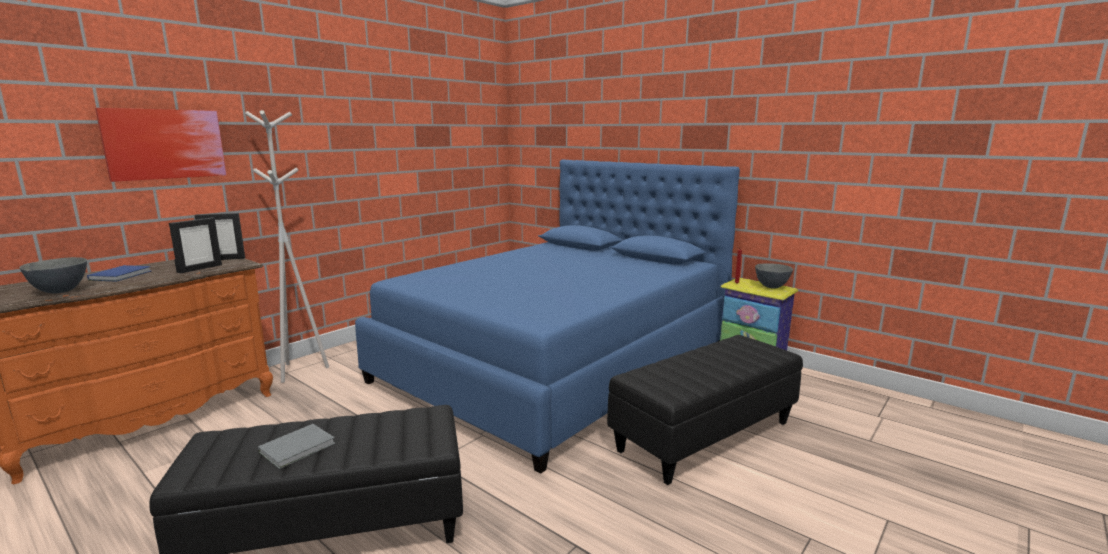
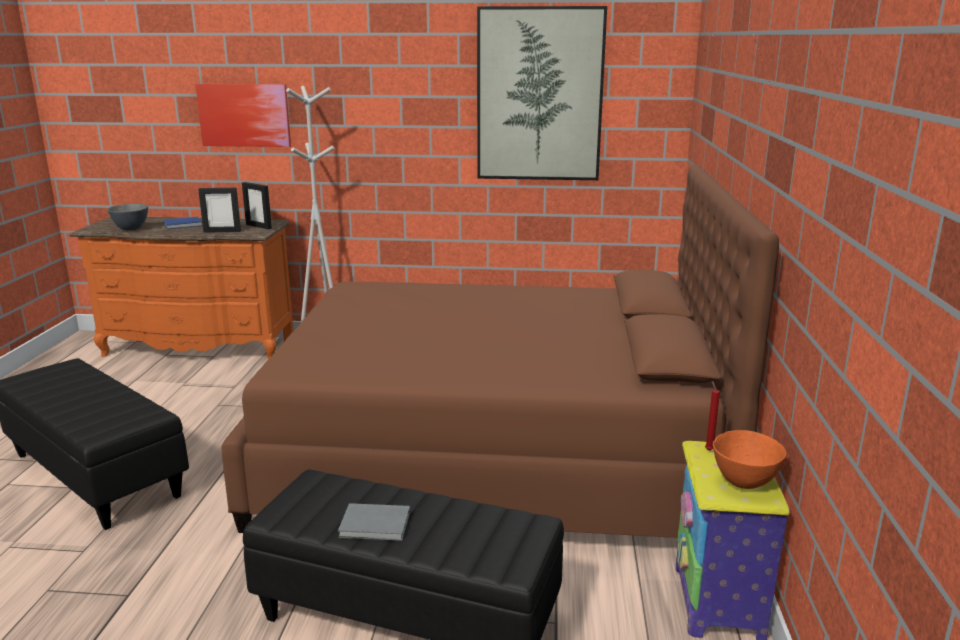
camera: 55 degrees right, 5 degrees up
(299, 447) = (65, 394): grey book -> grey book (376, 525)
(429, 123) = (539, 95): none -> picture
(556, 364) = (493, 454): blue bed -> brown bed
(771, 287) = (743, 483): grey bowl -> orange bowl

